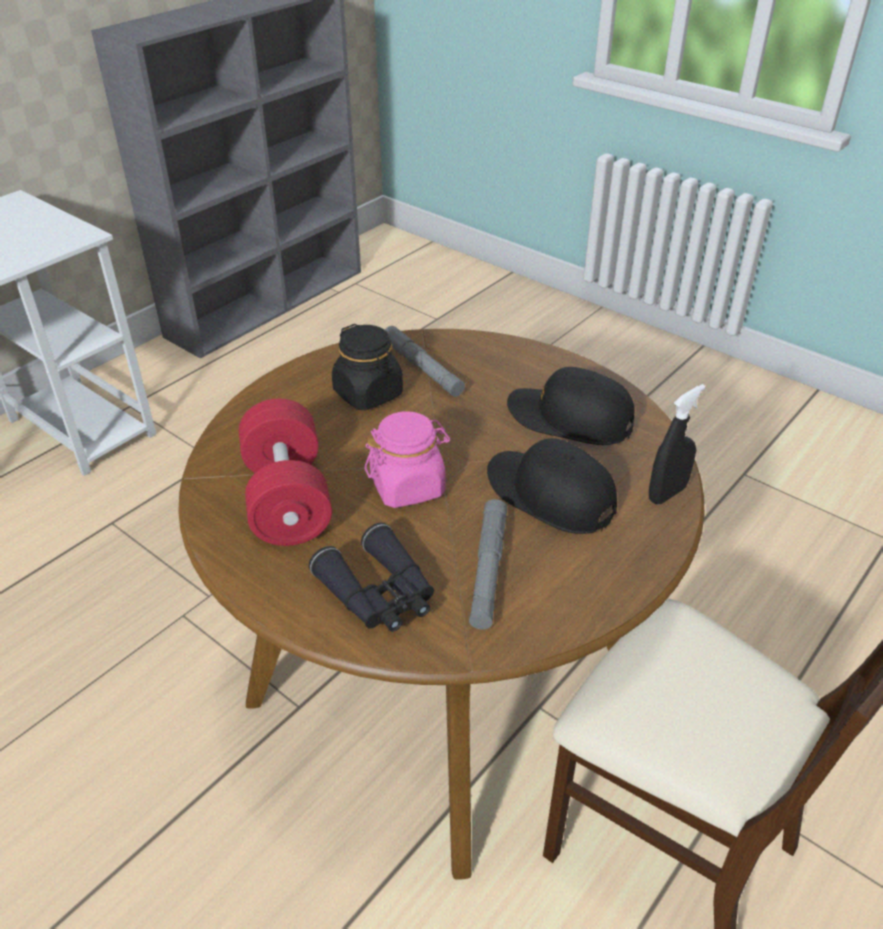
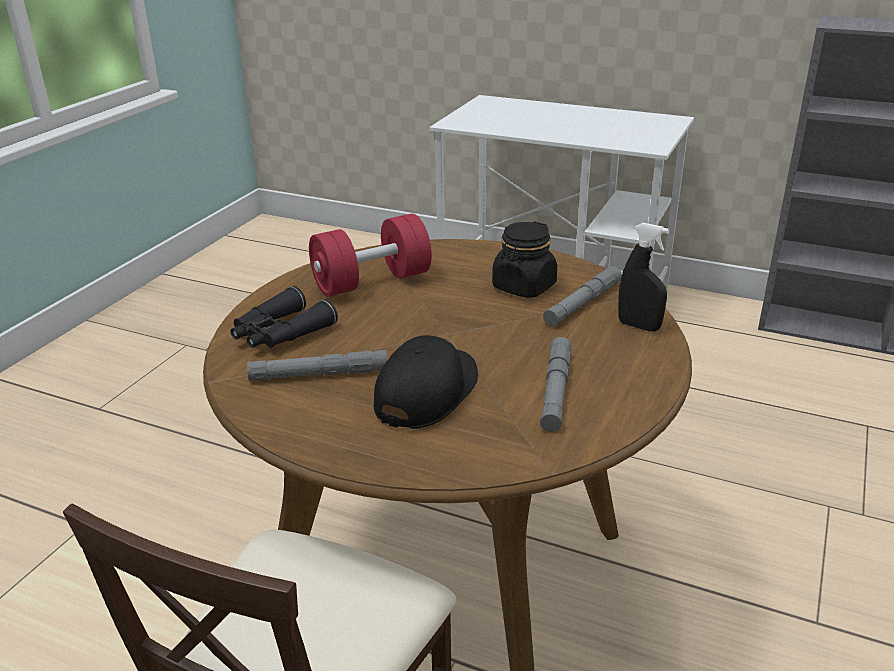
camera: 75 degrees right, 10 degrees down
(408, 486) = (408, 324): pink jar -> none
(570, 419) = (555, 390): black cap -> grey flashlight
(667, 494) = (462, 463): black spray bottle -> black spray bottle (639, 326)

